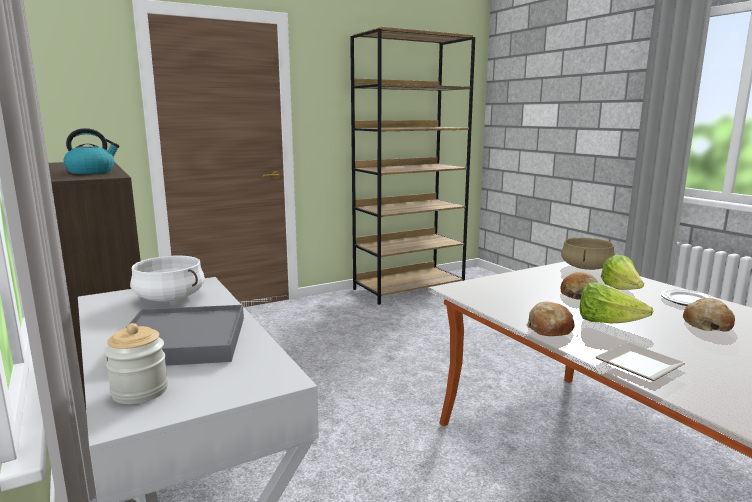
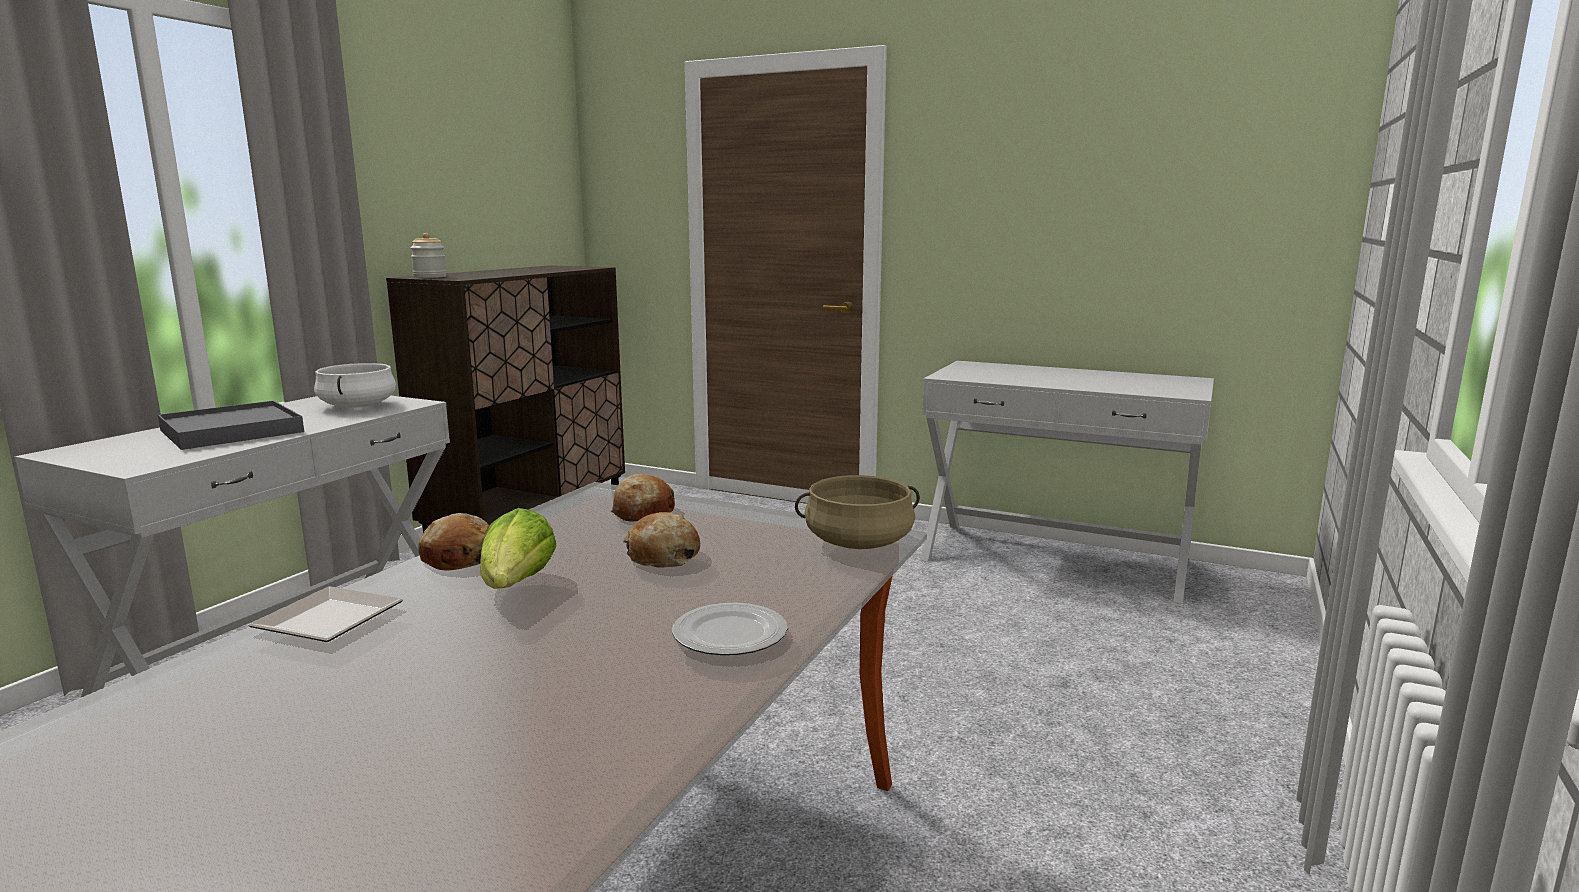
camera: 55 degrees right, 0 degrees up
(92, 172) = (490, 274): kettle -> none
(140, 391) = (112, 445): jar -> jar (430, 277)
(409, 288) = (1055, 559): brown bookcase -> white console table
(621, 290) = (730, 580): lettuce -> none
(707, 324) = (582, 657): bread -> bread (642, 512)

